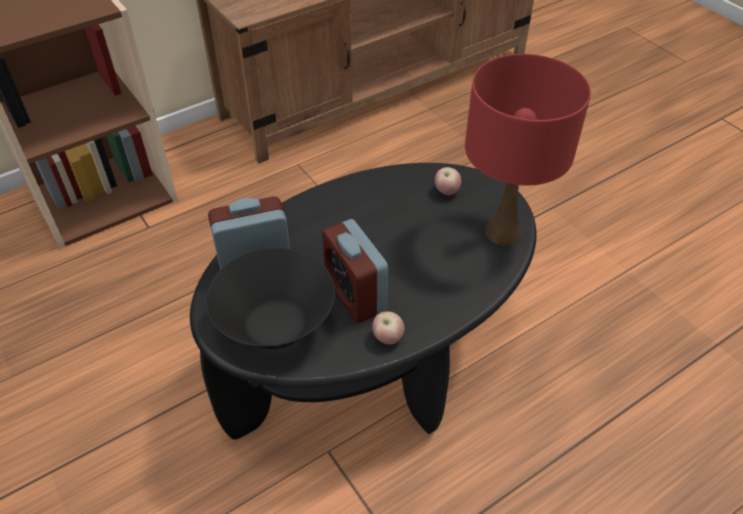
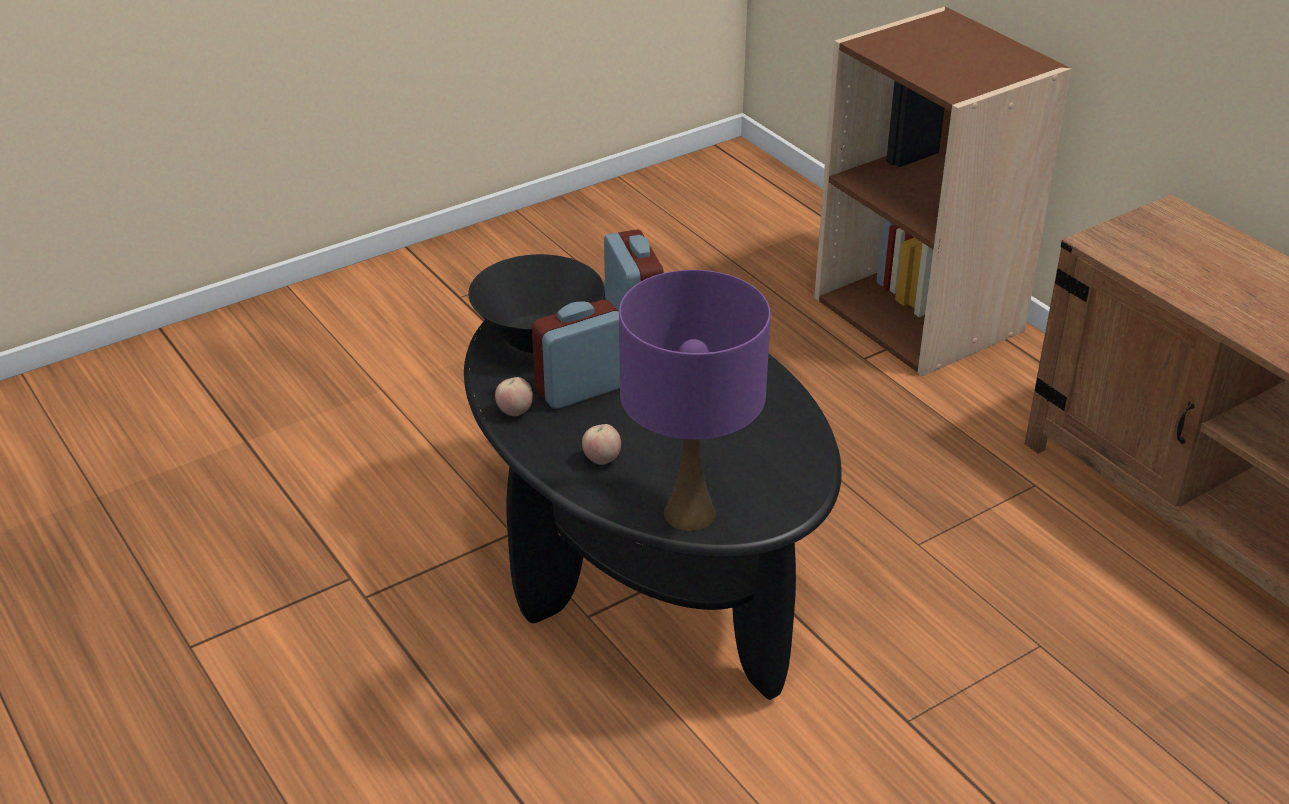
camera: 90 degrees right, 10 degrees down
(446, 191) = (771, 466): apple -> apple (602, 459)
(502, 232) = (690, 513): red table lamp -> purple table lamp

